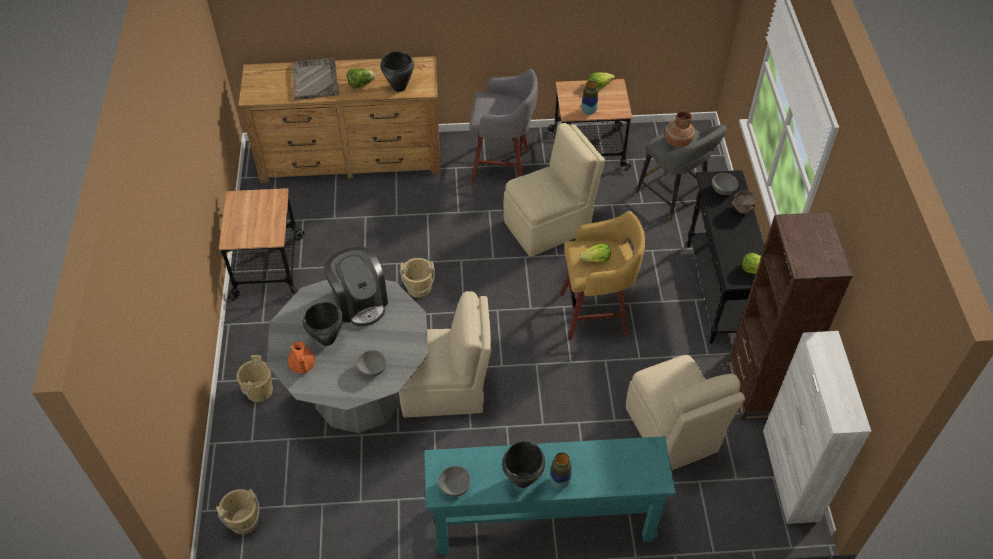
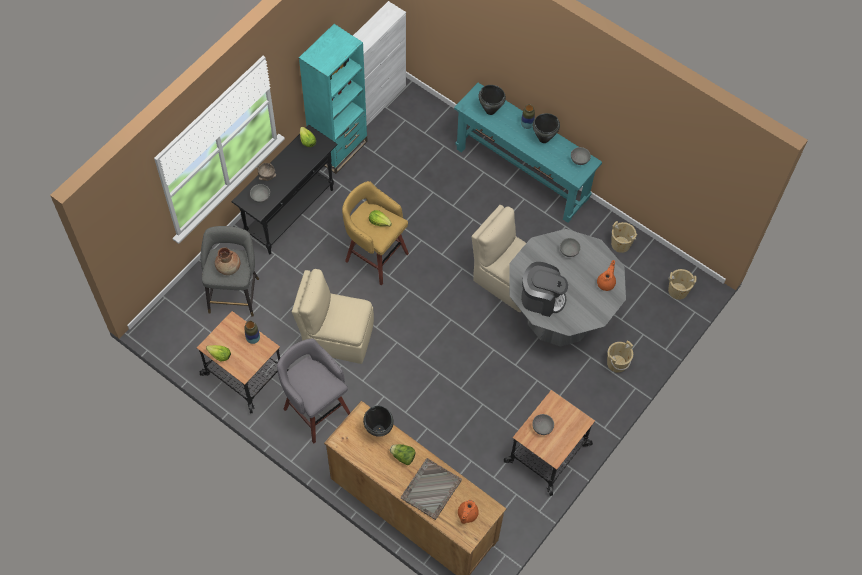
camera: 140 degrees left, 10 degrees up
(267, 212) = (542, 427): none -> grey bowl
(268, 83) = (467, 514): none -> orange teapot
(327, 339) = (579, 288): black cooking pot -> black cooking pot (490, 110)
(360, 302) = (541, 298): coffee machine -> coffee machine turned 90 degrees clockwise
(419, 288) = (463, 358): beige bucket -> beige bucket (620, 244)
(672, 432) = (410, 163): beige chair -> none
(758, 388) = (338, 148): brown bookcase -> turquoise bookcase

